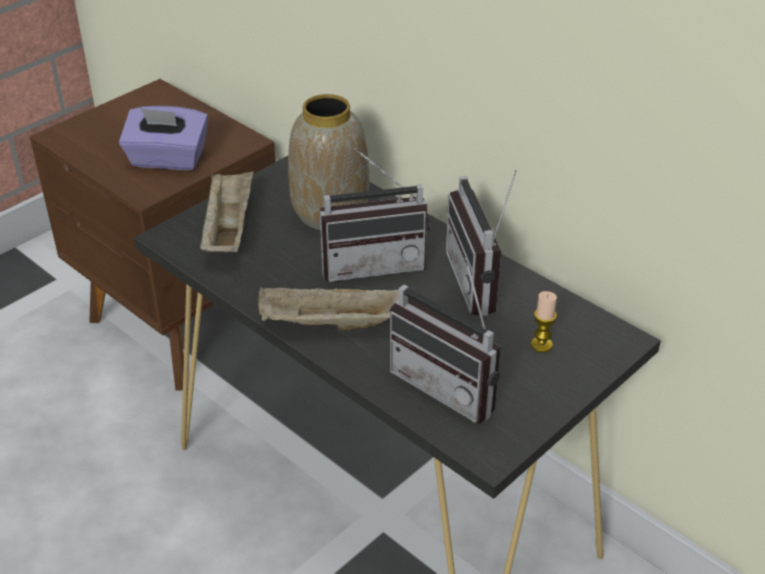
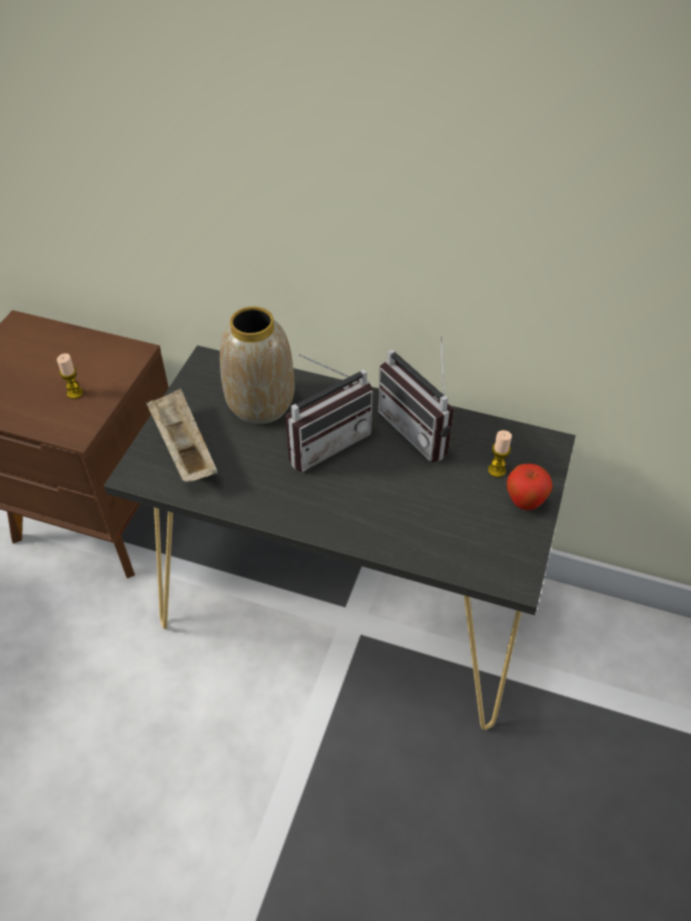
camera: 25 degrees left, 10 degrees up
(167, 159) = (75, 393): purple tissue box -> candle
(331, 325) = (328, 511): beige tray -> none
(451, 385) = (453, 531): radio -> none
(552, 384) = (524, 502): none -> apple

